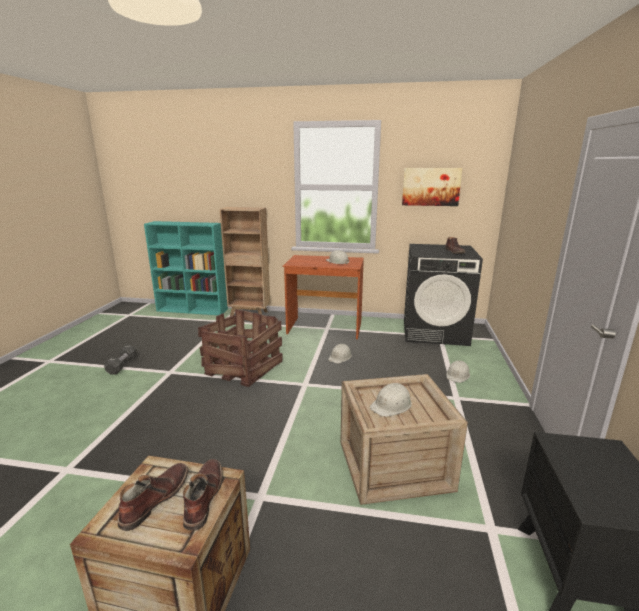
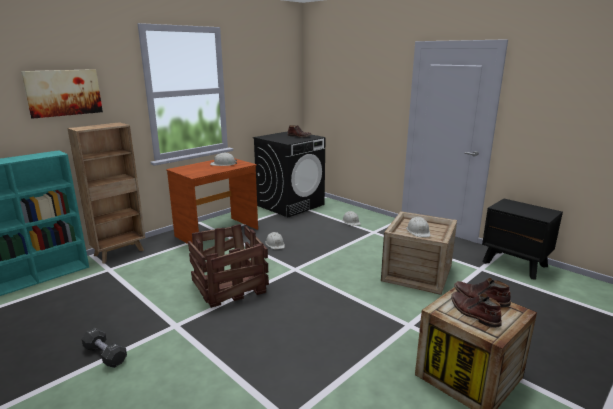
camera: 55 degrees left, 0 degrees up
(431, 186) = (261, 86): picture -> picture (63, 92)

